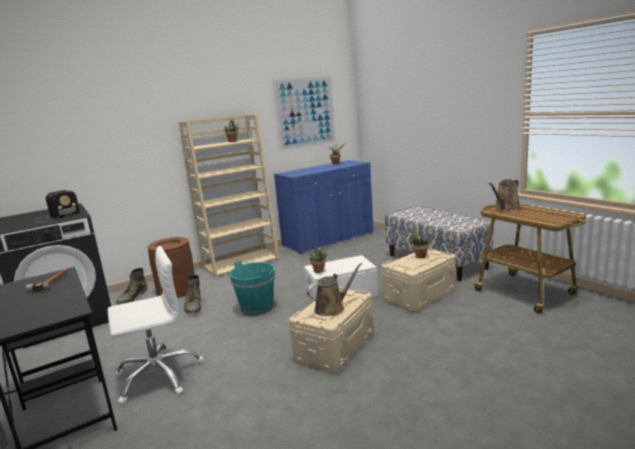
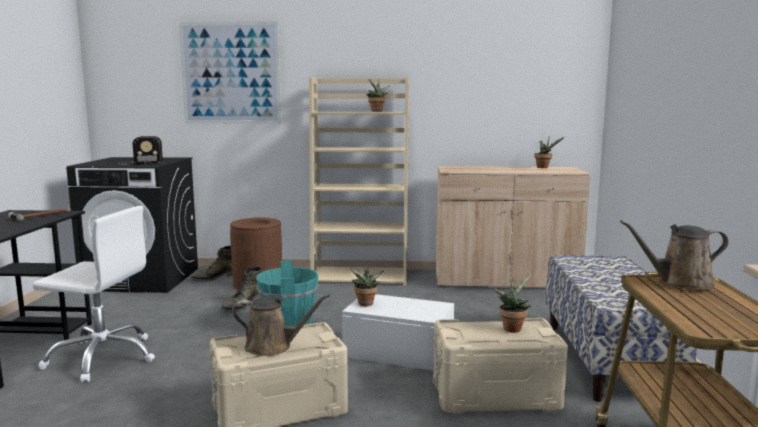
camera: 35 degrees right, 5 degrees down
(306, 112) = (507, 84): picture -> picture (230, 73)
(328, 239) = (505, 281): blue cabinet -> beige cabinet

